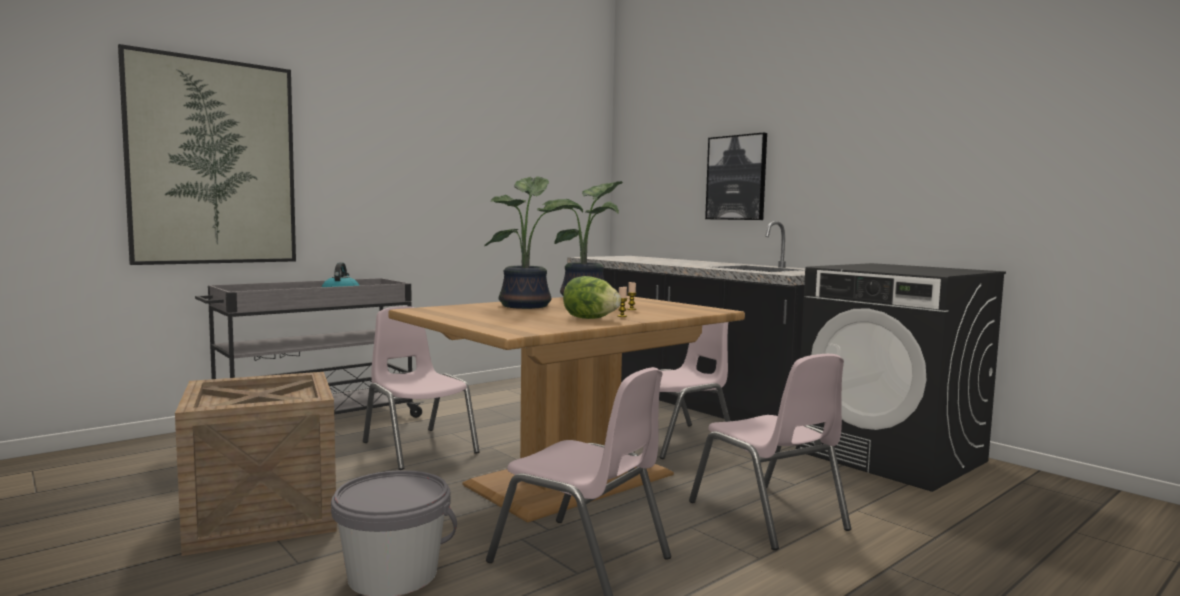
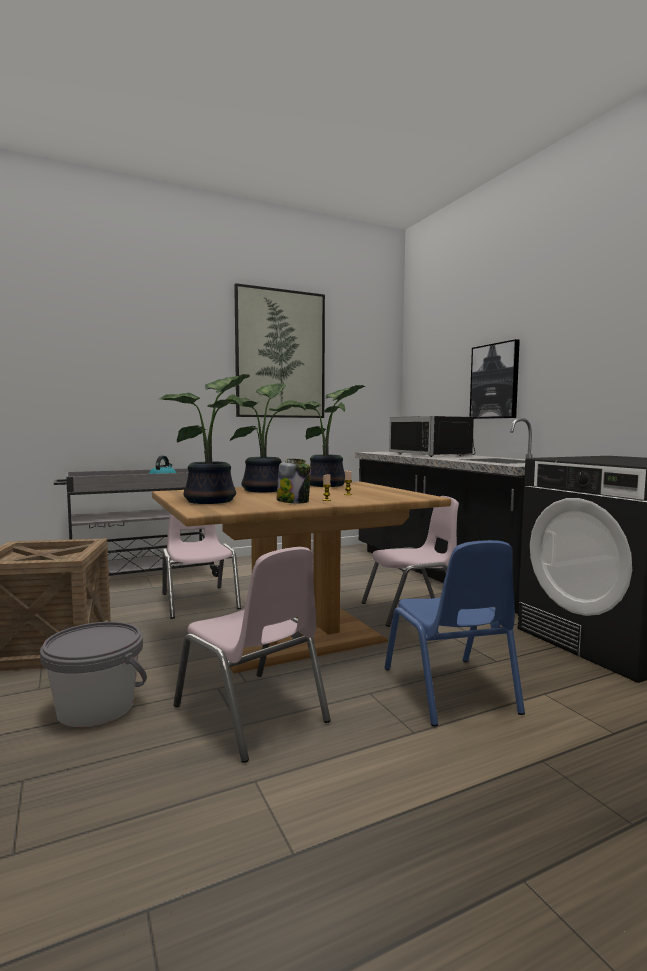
camera: 15 degrees right, 0 degrees up
(213, 162) = (73, 382): picture -> picture (280, 354)
(496, 320) = (213, 501): none -> potted plant
(590, 319) = (293, 502): lettuce -> jar
(669, 261) = (434, 455): none -> black microwave
(768, 516) = (449, 690): pink chair -> blue chair

